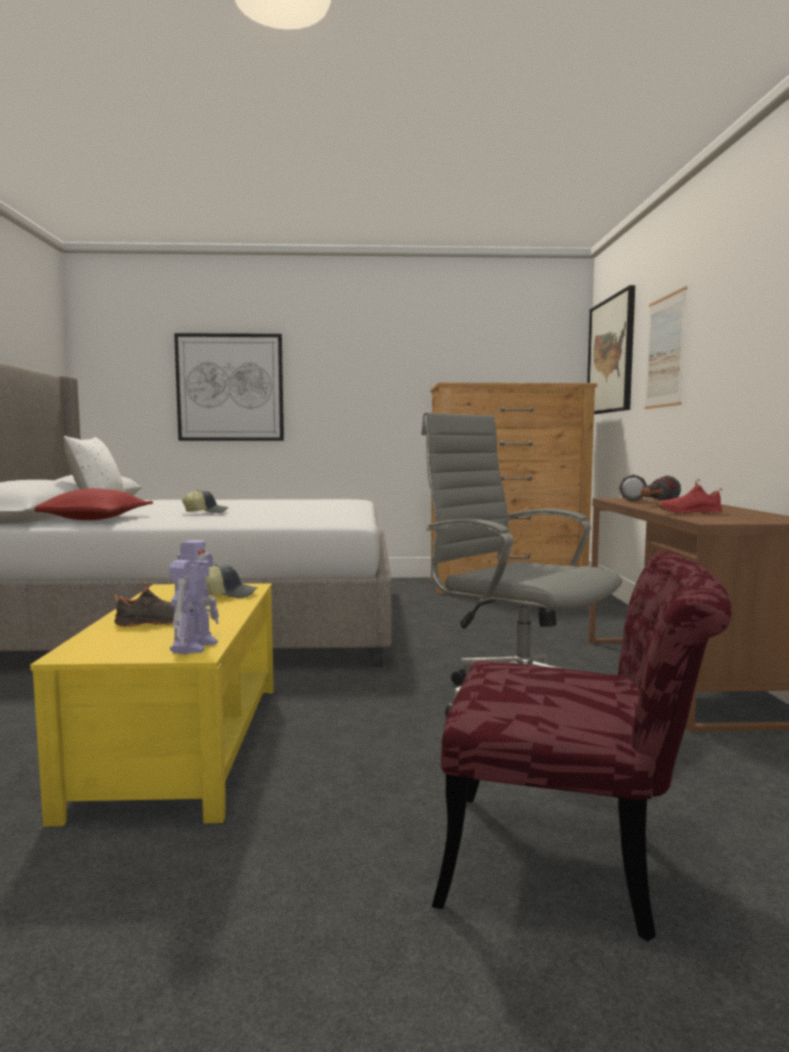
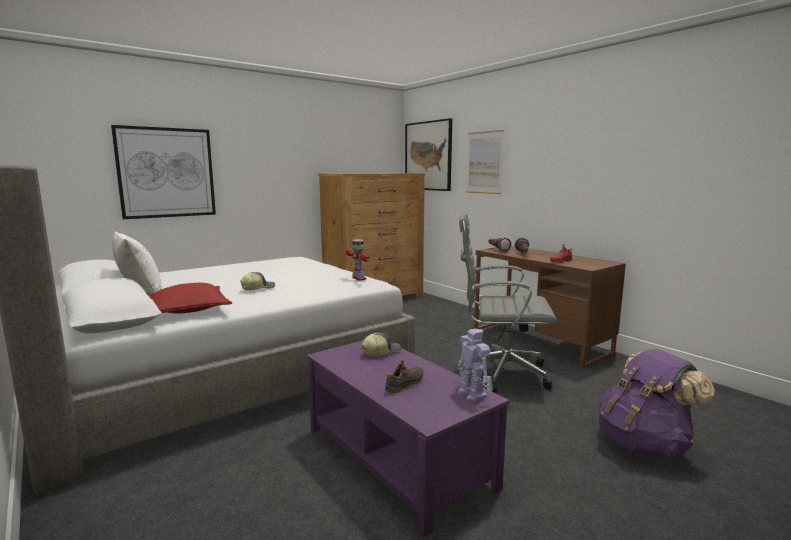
camera: 35 degrees left, 5 degrees up
(180, 744) = (395, 457): yellow coffee table -> purple coffee table
(339, 515) = (359, 278): none -> toy robot
(574, 865) = (644, 444): red chair -> purple backpack

